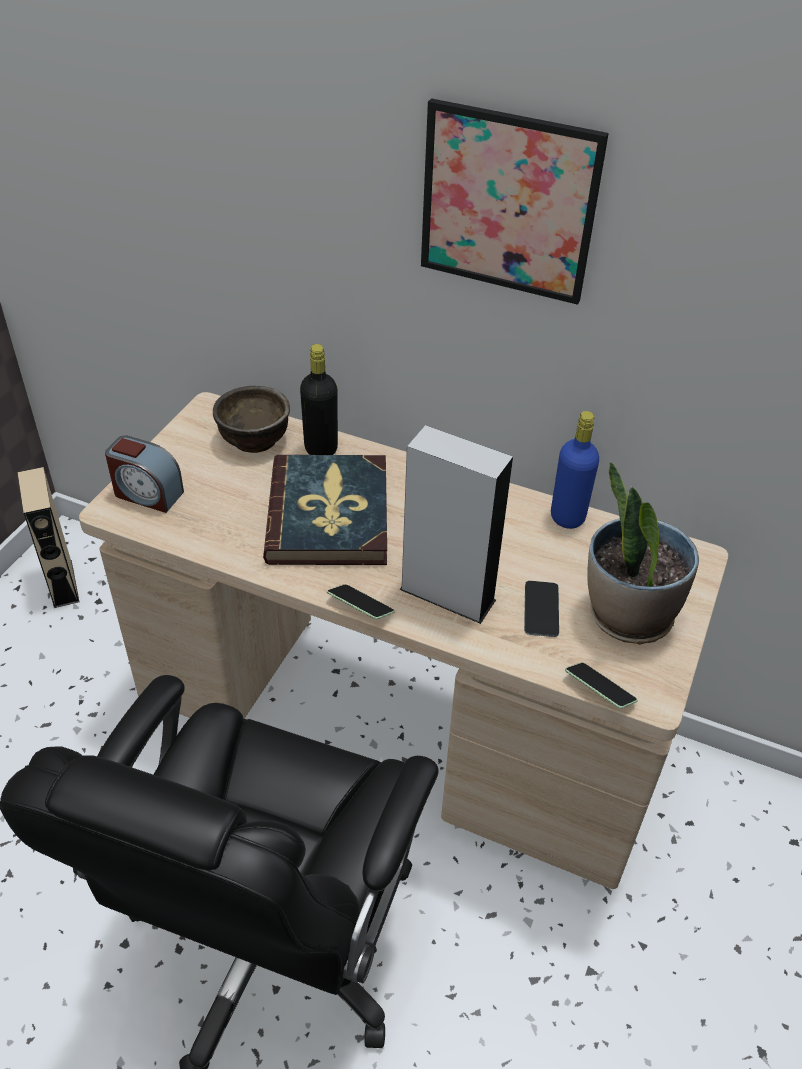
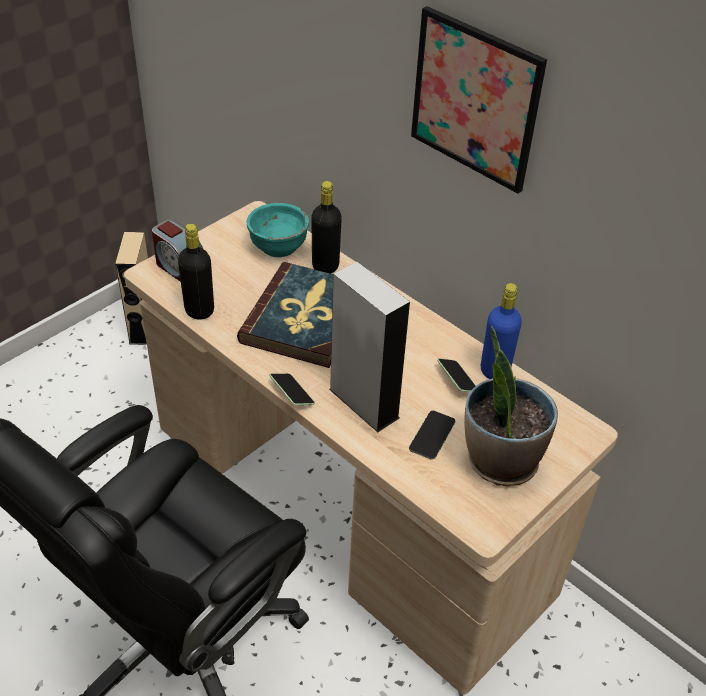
camera: 20 degrees right, 0 degrees up
(198, 538) = (199, 310): none -> black bottle
(254, 440) = (278, 247): brown bowl -> turquoise bowl
(599, 691) = (443, 510): phone -> phone (457, 381)

